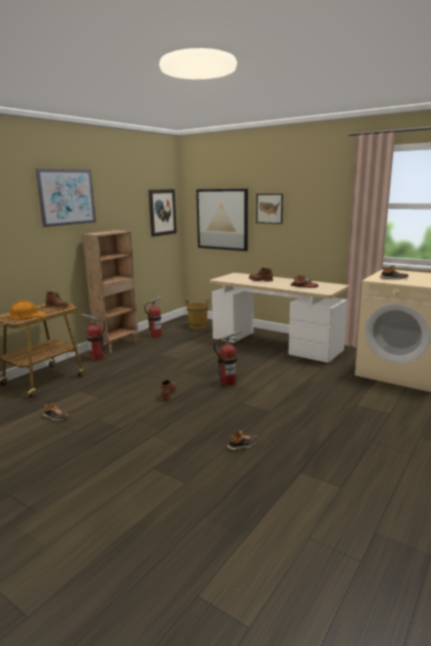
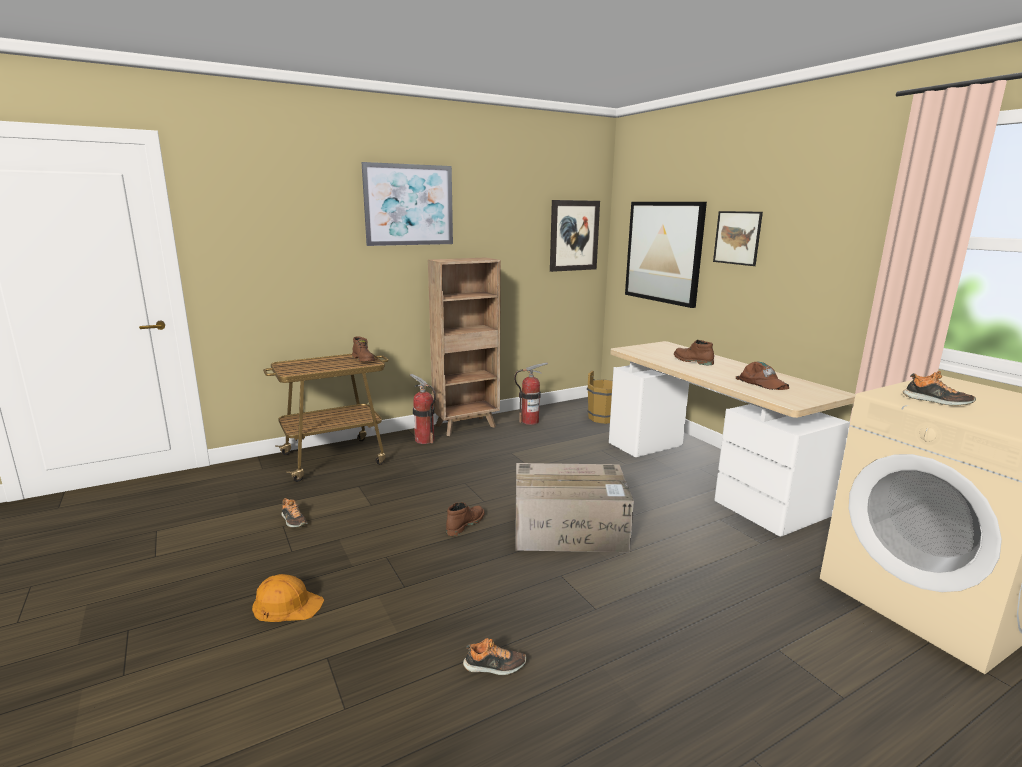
camera: 25 degrees right, 0 degrees up
(26, 315) = (311, 366): orange hard hat -> orange hard hat (287, 604)
(228, 382) = (570, 529): fire extinguisher -> cardboard box

